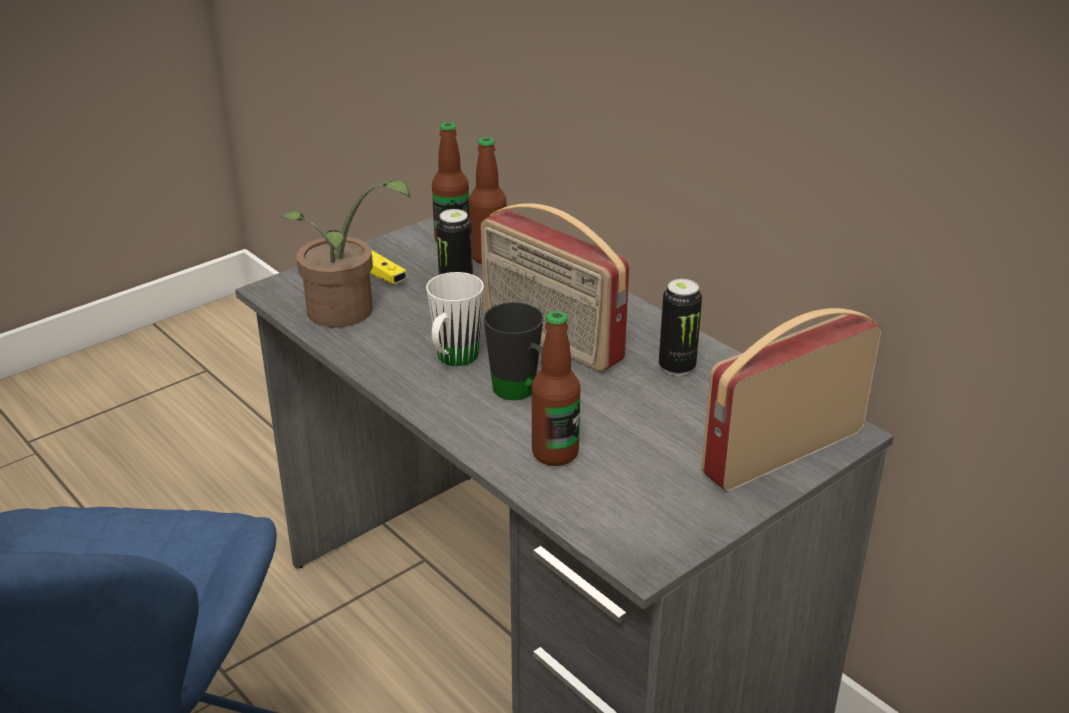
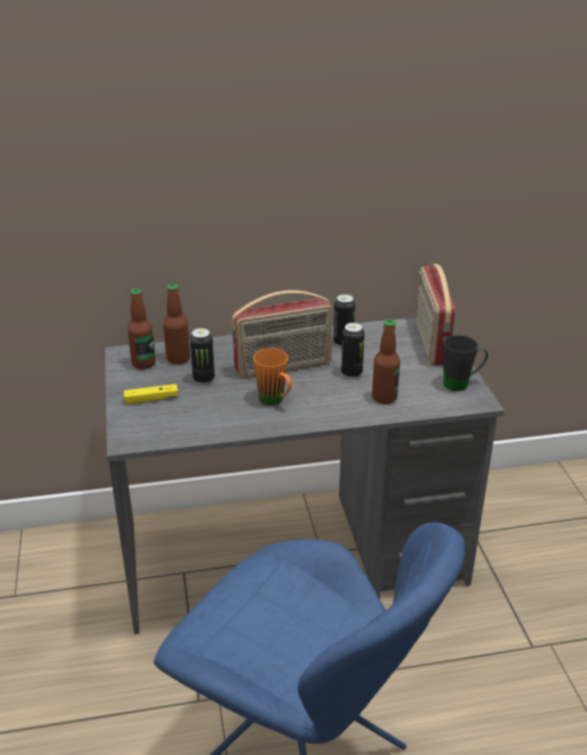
camera: 60 degrees left, 0 degrees up
(345, 314) = (188, 422): potted plant -> none
(453, 361) = (275, 401): white mug -> orange mug
(521, 394) = (325, 391): black mug -> black mug (462, 384)
(594, 401) = (351, 373): none -> can

